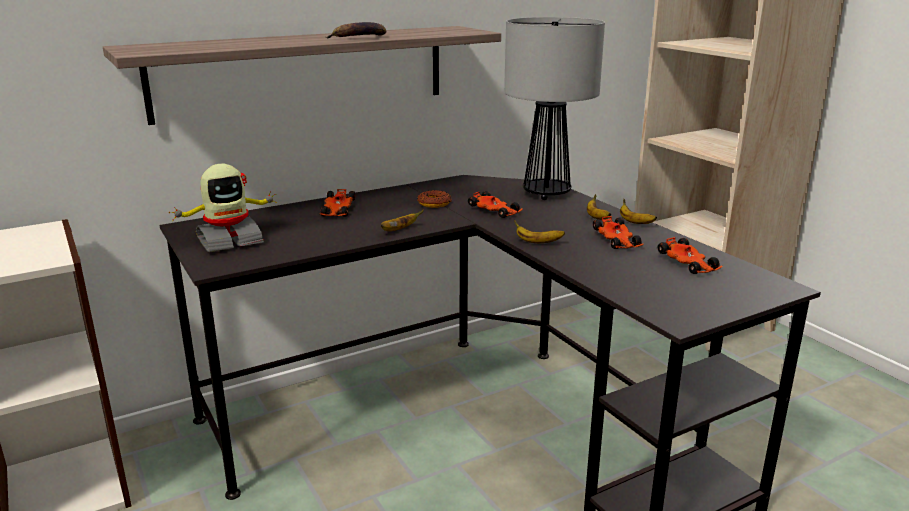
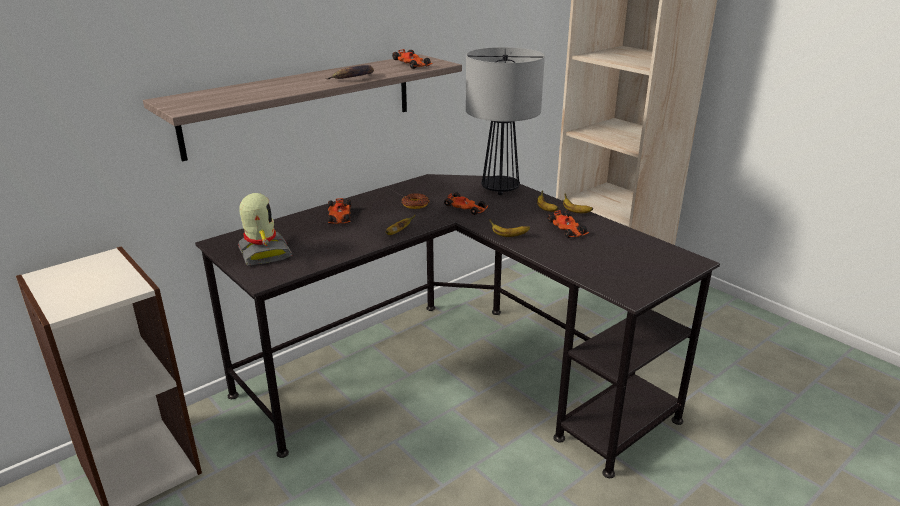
camera: 10 degrees left, 5 degrees up
(229, 240) = (263, 253): toy robot -> toy robot turned 75 degrees counterclockwise
(688, 264) = (624, 246): toy car -> toy car (412, 65)

